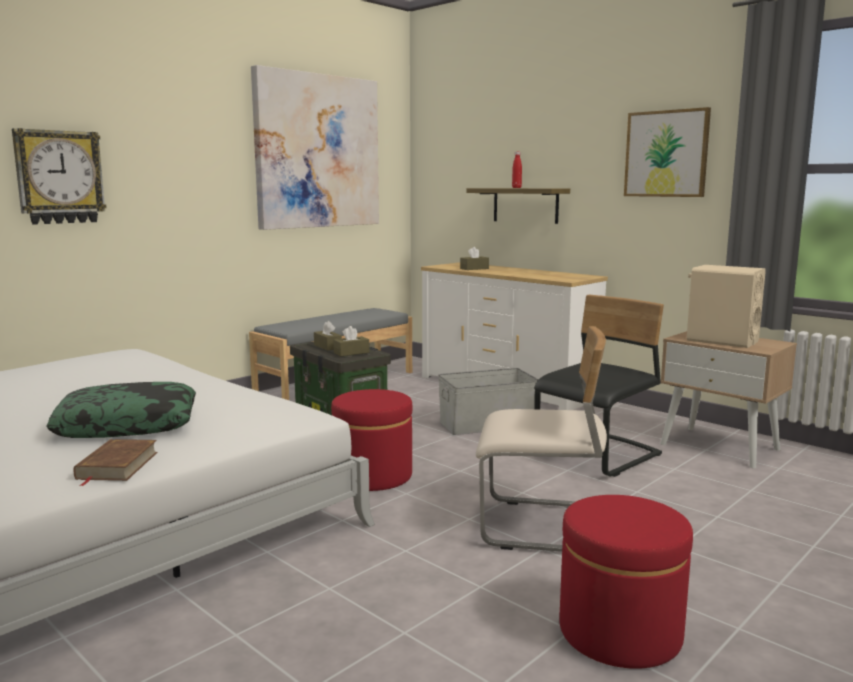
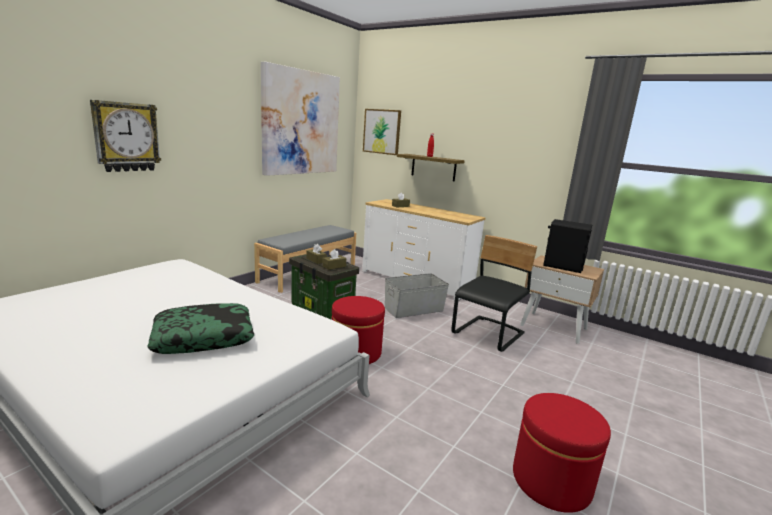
camera: 10 degrees left, 5 degrees up
(117, 465) = (210, 382): brown book -> none
(547, 528) = (478, 394): beige chair -> none
(666, 154) = (530, 145): picture -> picture (382, 131)
(721, 341) = (562, 266): beige speaker -> black speaker

